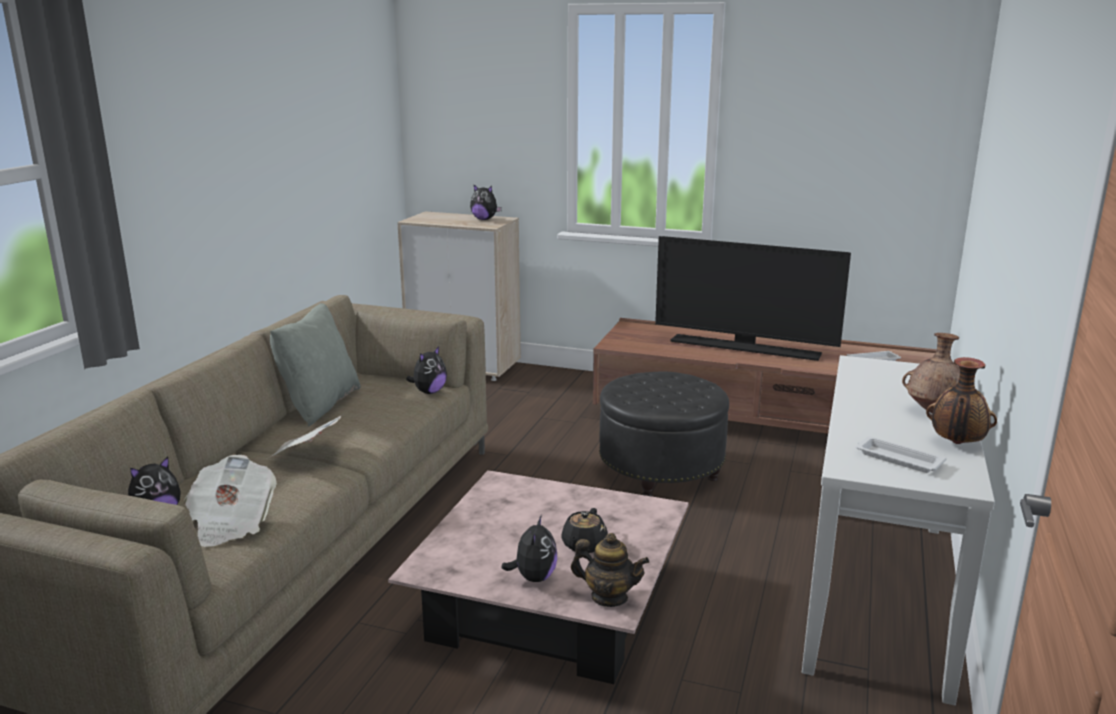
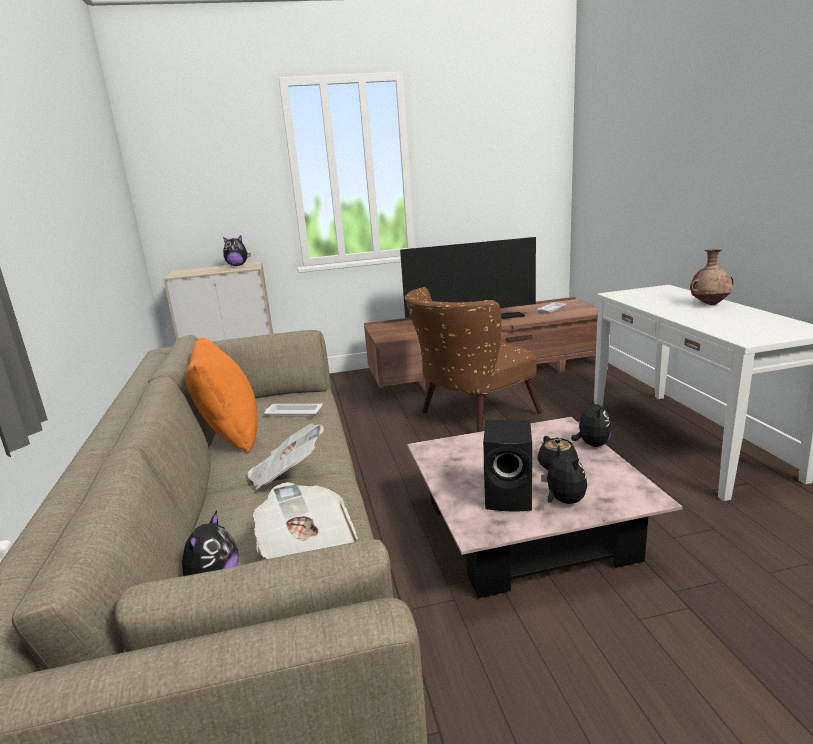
camera: 30 degrees left, 0 degrees up
(319, 405) = (230, 434): grey pillow -> orange pillow
(429, 392) = (312, 398): plush toy -> plush toy (591, 445)
(495, 554) = (510, 497): none -> black speaker
(609, 597) = (631, 492): teapot -> none
(661, 470) = (470, 416): black ottoman -> brown armchair
(897, 459) = (754, 328): white tray -> white tray (293, 413)
(956, 443) = (758, 314): vase -> none

